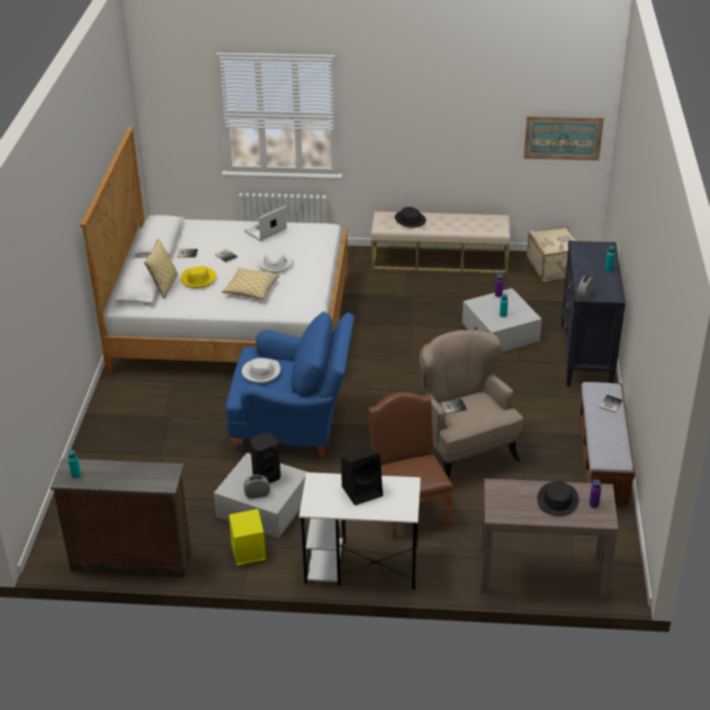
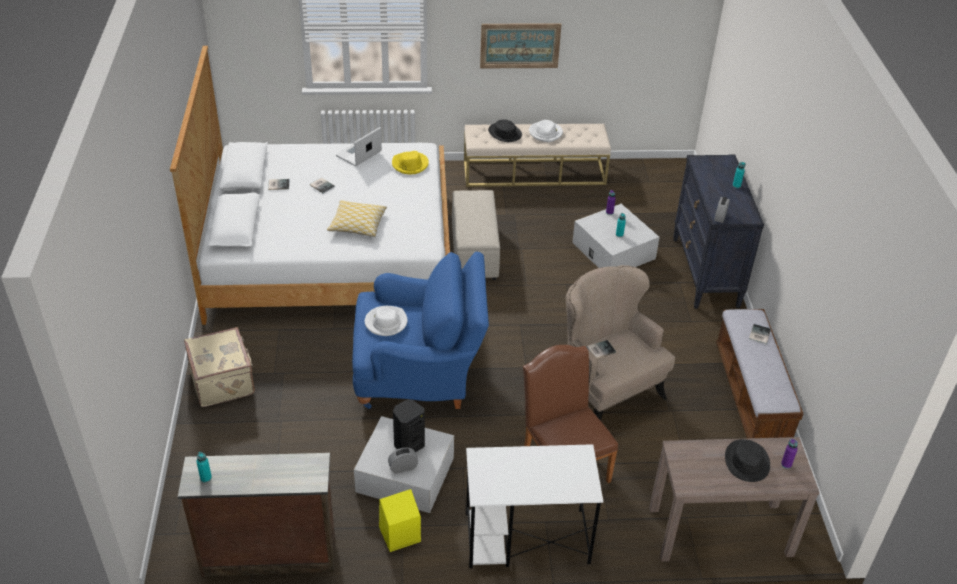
camera: 10 degrees left, 5 degrees up
(164, 286) = (260, 225): pillow -> none
(198, 279) = (296, 215): yellow hat -> yellow hat (410, 165)
(275, 264) = (377, 192): white hat -> white hat (546, 133)
(363, 490) = (534, 466): black speaker -> none
(367, 325) = (474, 251): none -> beige ottoman
(554, 267) = (651, 175): beige suitcase -> beige suitcase (223, 381)
(563, 137) = (663, 42): picture -> picture (520, 45)

